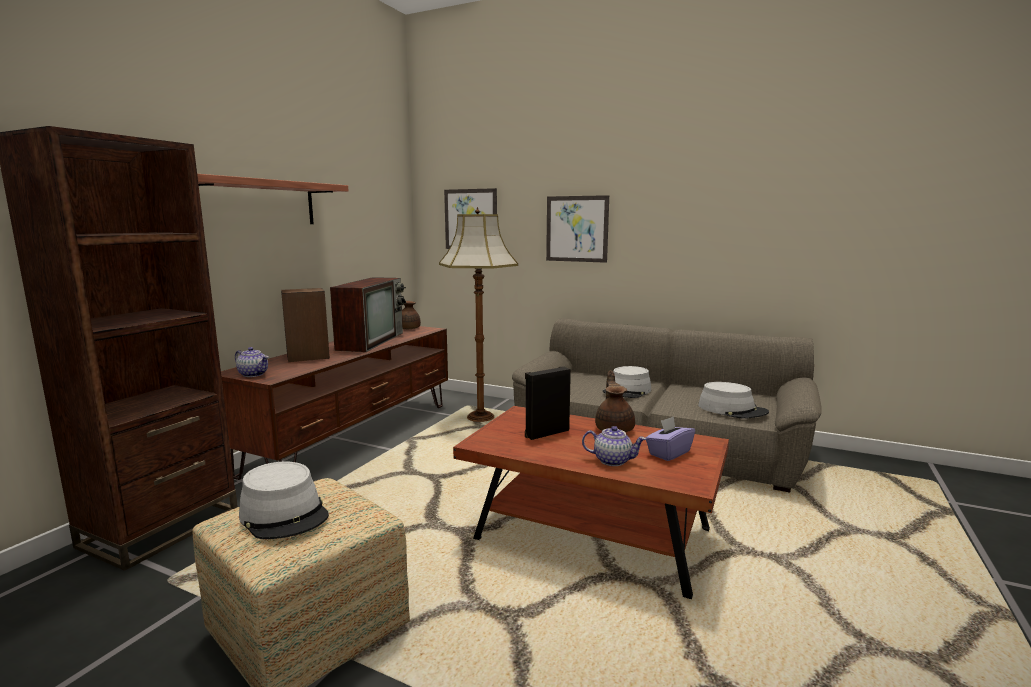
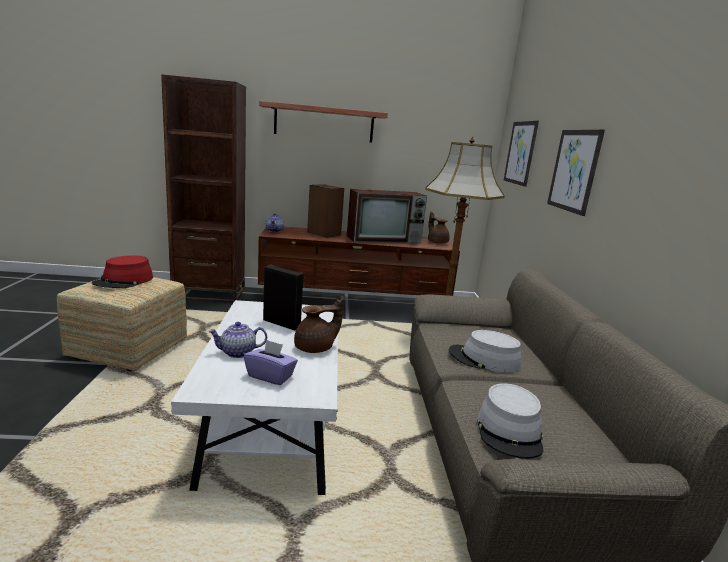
camera: 60 degrees right, 5 degrees up
(284, 514) = (124, 281): grey hat -> red hat
(592, 536) = (273, 424): brown coffee table -> white coffee table
(613, 460) = (237, 353): teapot -> teapot turned 90 degrees clockwise

